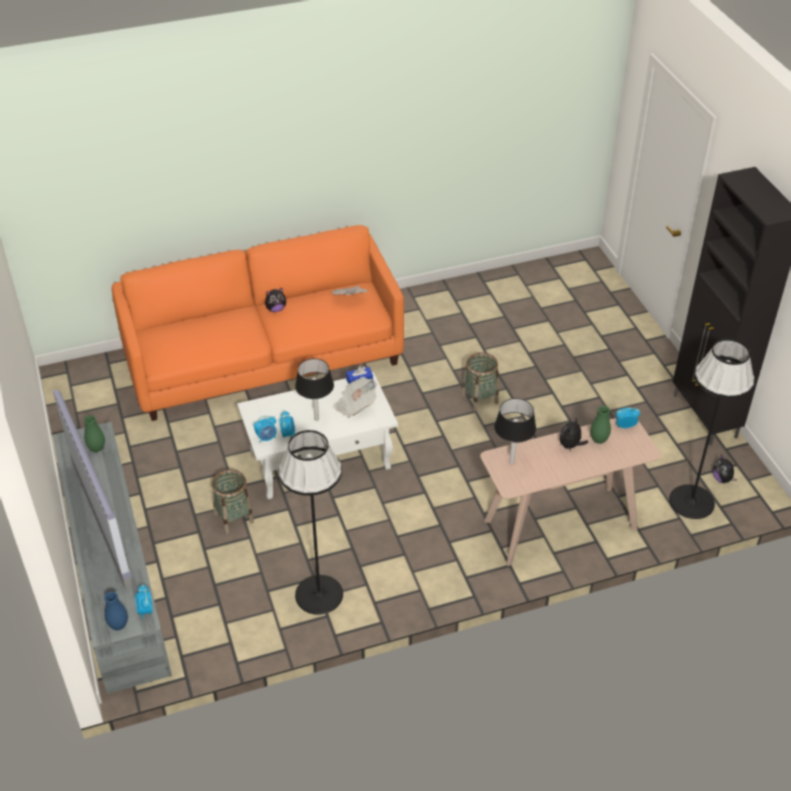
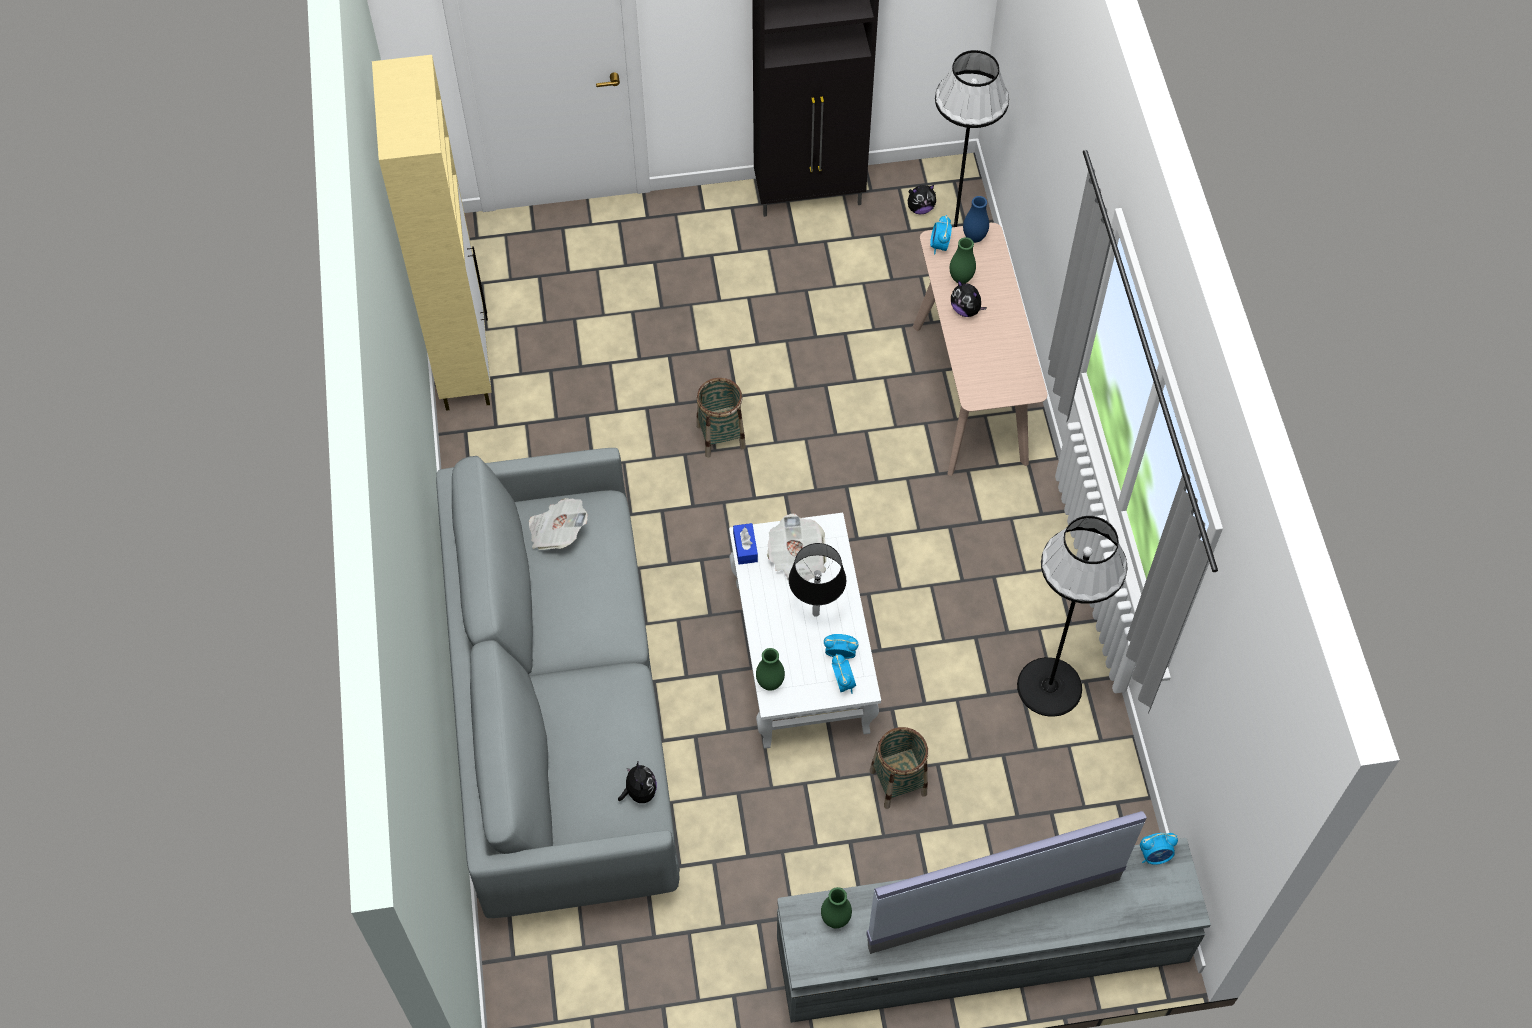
camera: 80 degrees left, 15 degrees up
(118, 625) = (1178, 890): blue vase -> blue vase (974, 237)
(261, 404) = (770, 683): none -> green vase
(264, 357) = (561, 711): orange sofa -> grey sofa
(276, 309) = (555, 641): plush toy -> plush toy (639, 792)
(497, 281) = (464, 363): none -> beige cabinet
(511, 462) = (986, 378): black table lamp -> none

